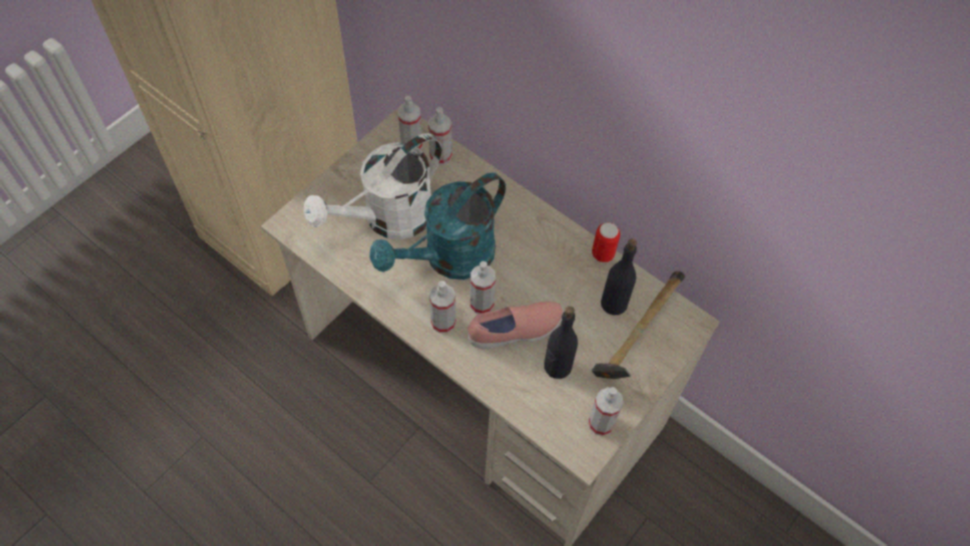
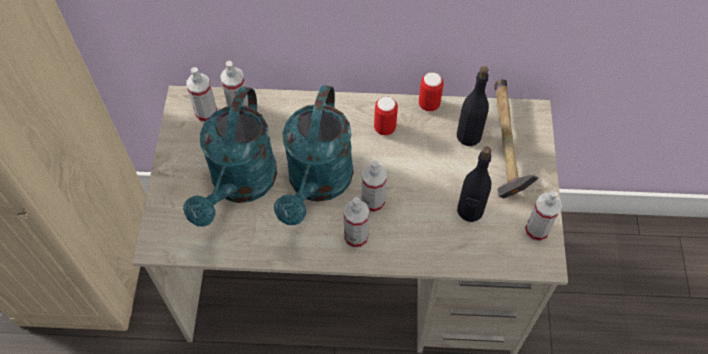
camera: 35 degrees left, 0 degrees up
(388, 219) = (240, 185): white watering can -> turquoise watering can
(515, 331) = (417, 206): pink shoe -> none
(546, 249) = (385, 128): none -> can

